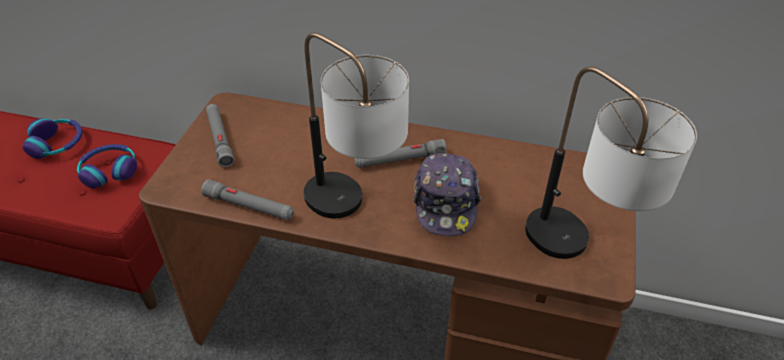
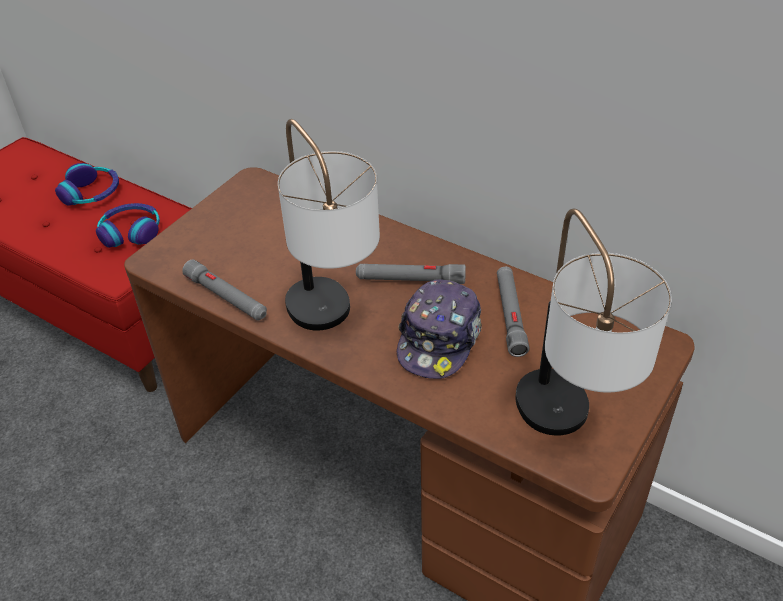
camera: 20 degrees right, 0 degrees up
(220, 139) = (228, 218): grey flashlight -> grey flashlight (510, 315)

